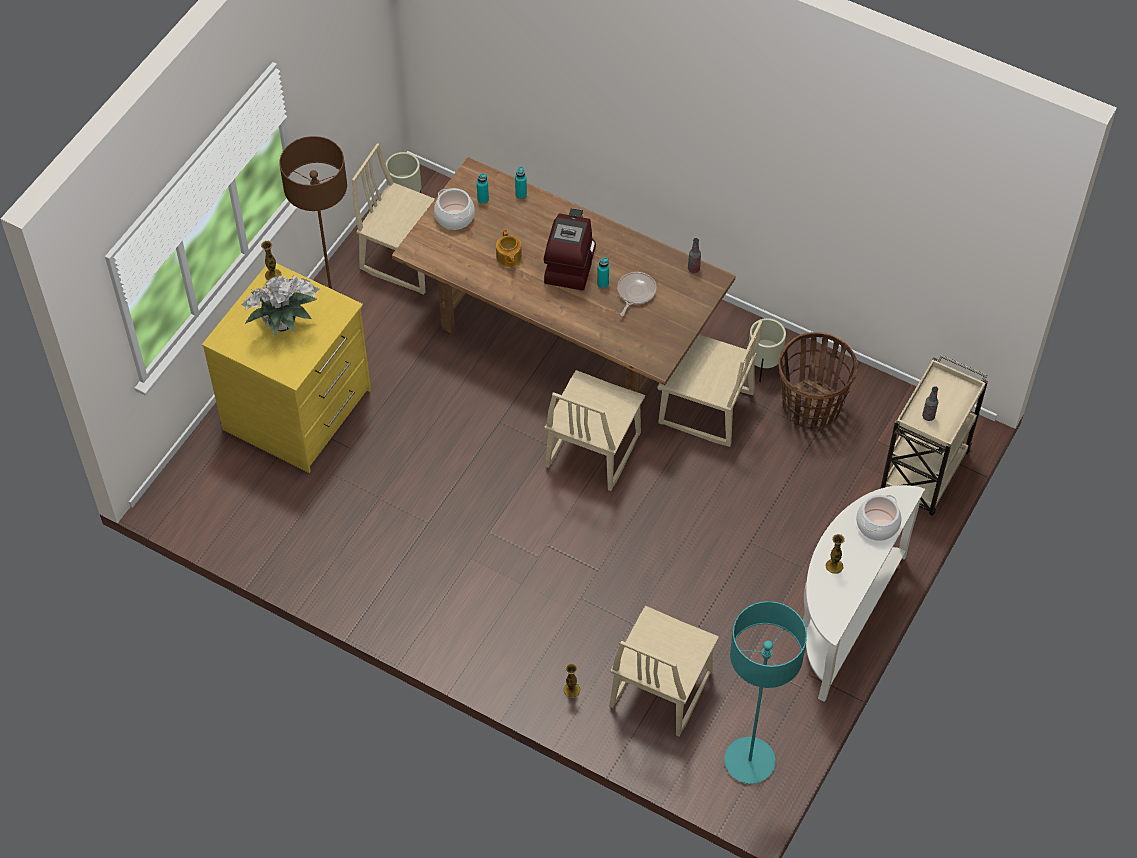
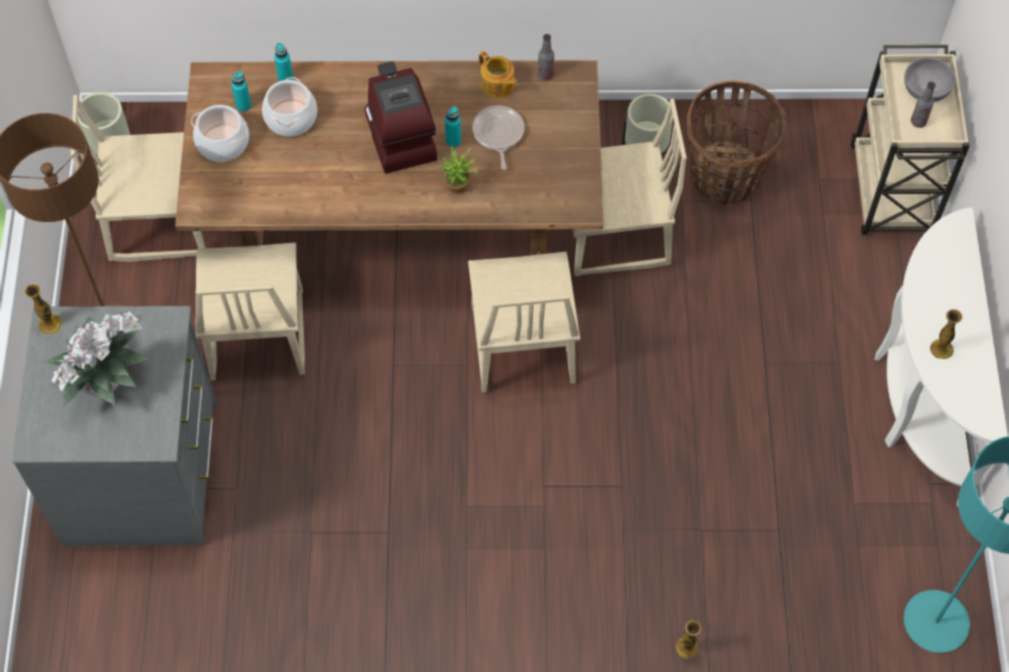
camera: 30 degrees left, 5 degrees up
(299, 411) = (144, 473): yellow dresser -> grey dresser
(508, 257) = (321, 162): teapot -> teapot (497, 85)
(585, 315) = (458, 189): none -> potted plant
(660, 688) = (782, 590): beige chair -> beige chair (255, 335)
(877, 524) = (952, 275): cooking pot -> cooking pot (291, 117)
(950, 397) = (925, 89): none -> grey bowl

